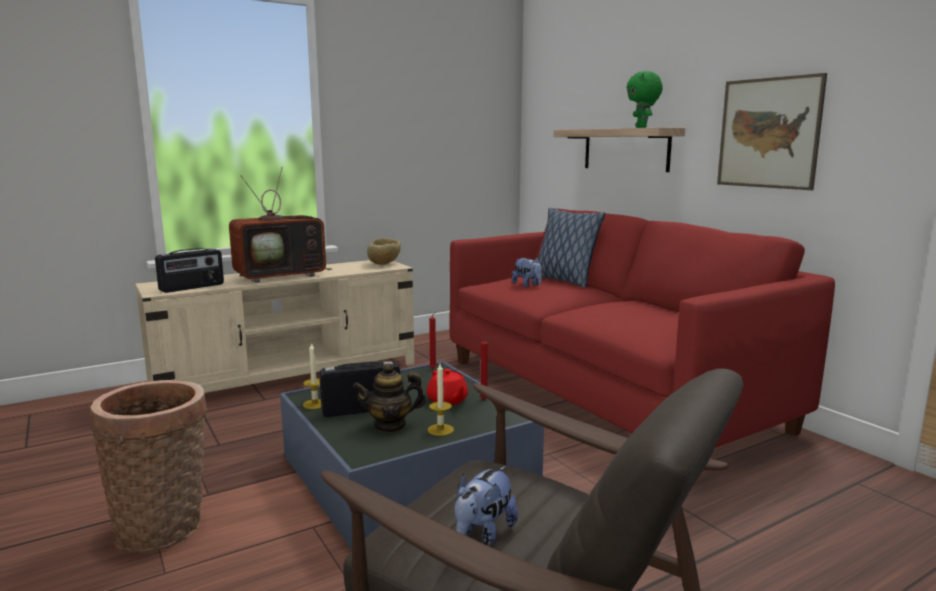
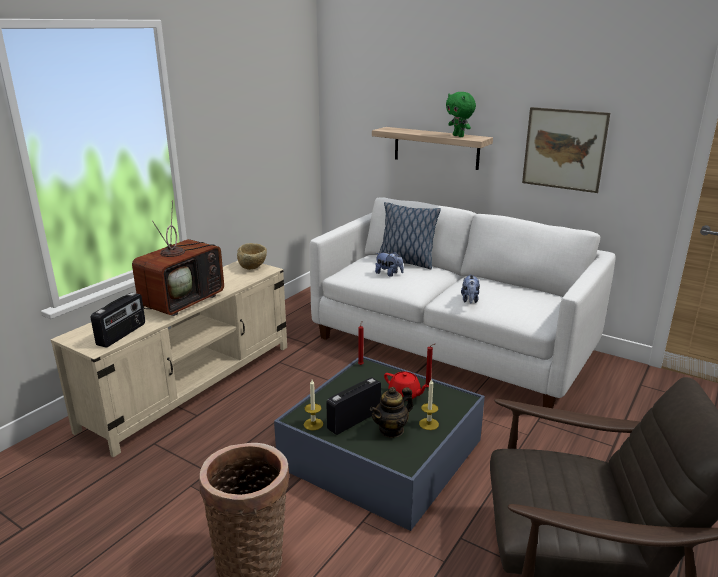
camera: 25 degrees left, 10 degrees up
(483, 534) = (575, 508): plush toy -> plush toy (470, 300)
(605, 393) = (451, 345): red sofa -> white sofa

